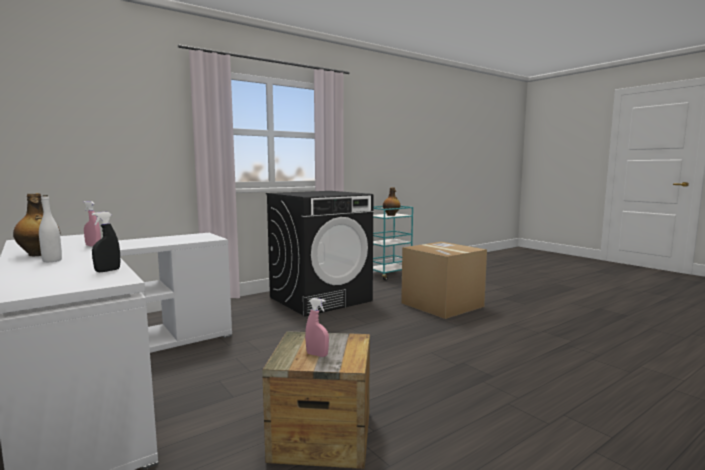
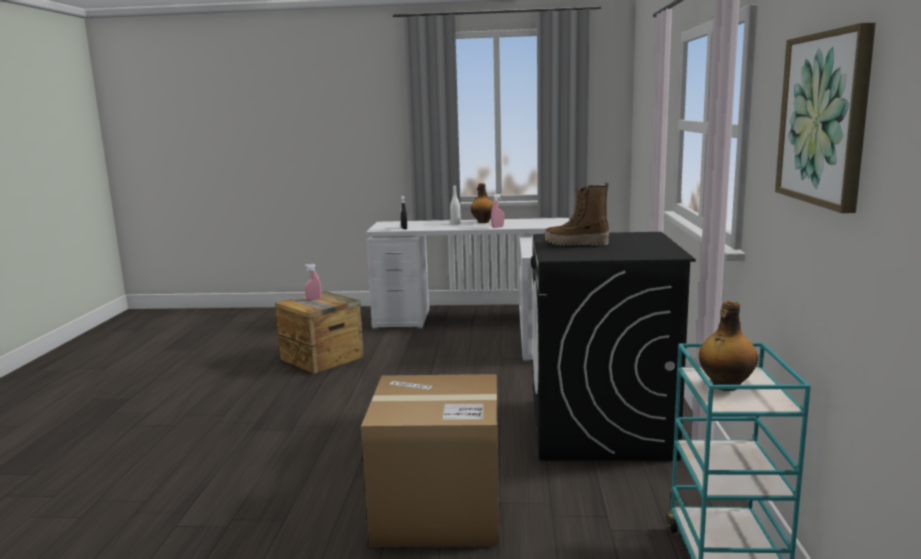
camera: 130 degrees right, 5 degrees up
(325, 194) = (576, 244): none -> boot
(379, 132) = (825, 118): none -> picture

